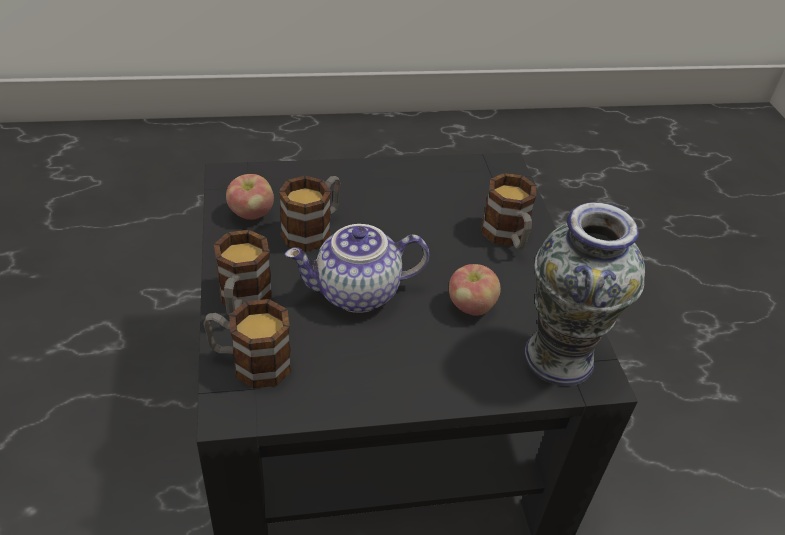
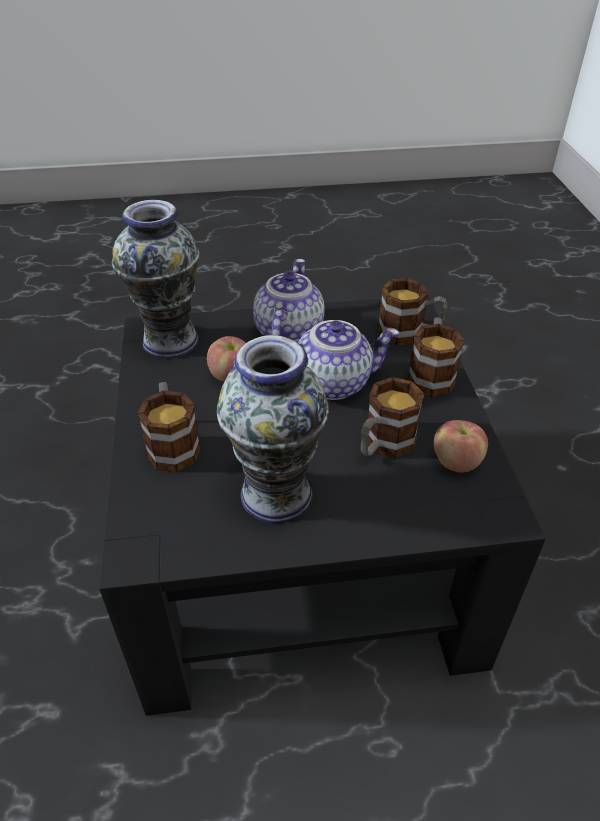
camera: 175 degrees left, 0 degrees up
(408, 196) = (277, 494): none -> vase
(412, 368) = (287, 332): none -> teapot

